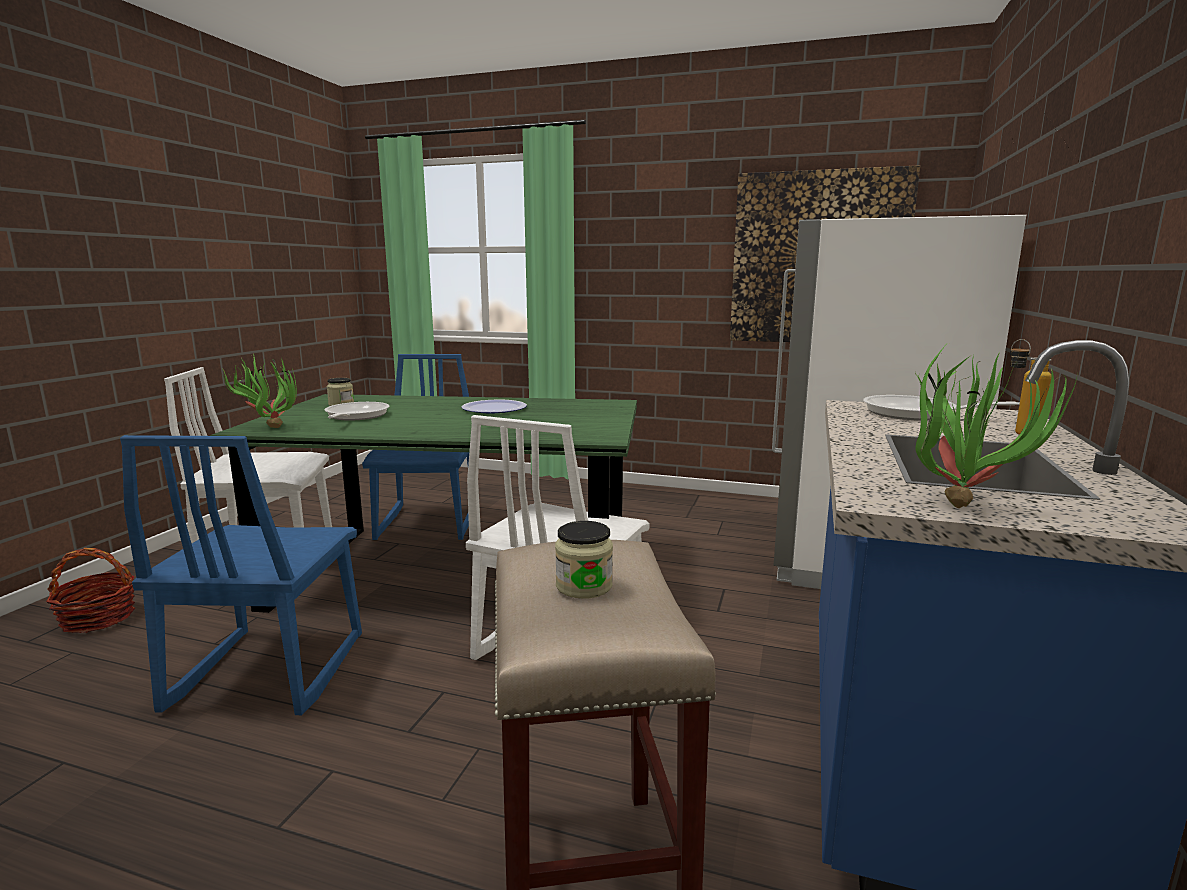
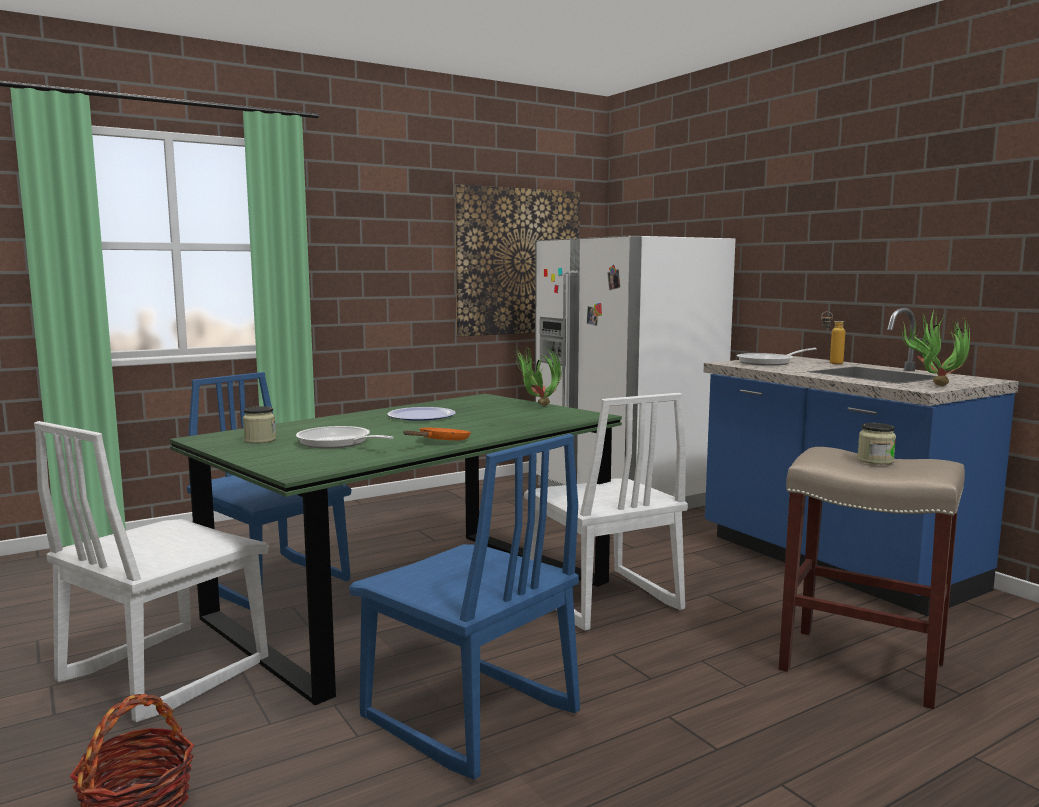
camera: 50 degrees left, 5 degrees down
(268, 427) = (306, 466): potted plant -> potted plant (537, 407)
(397, 431) = (441, 442): none -> orange frying pan

